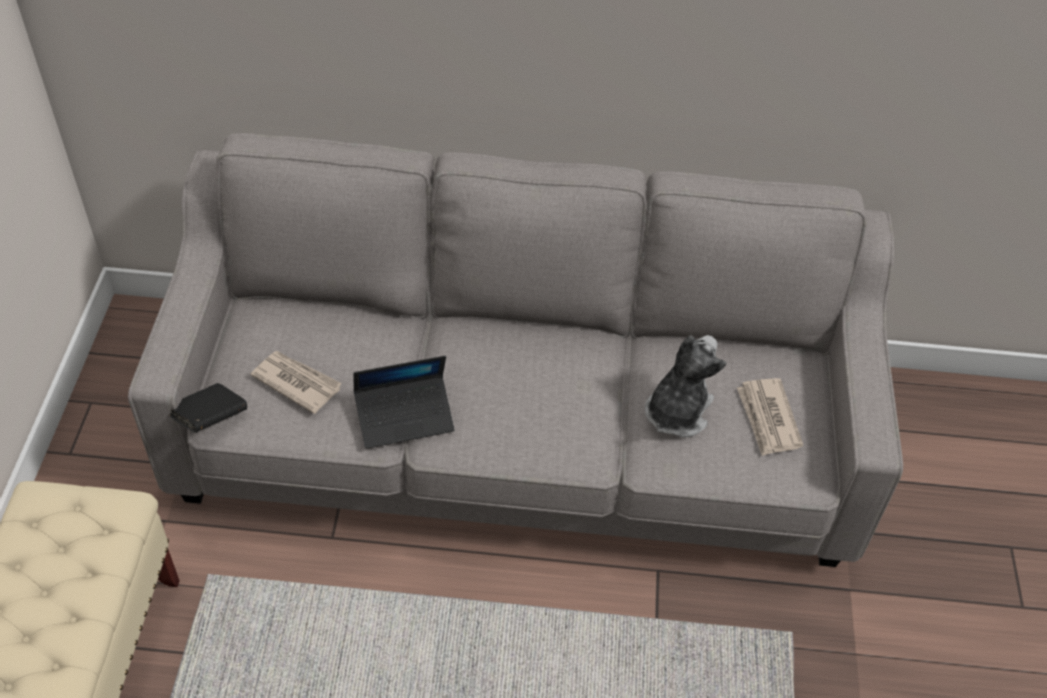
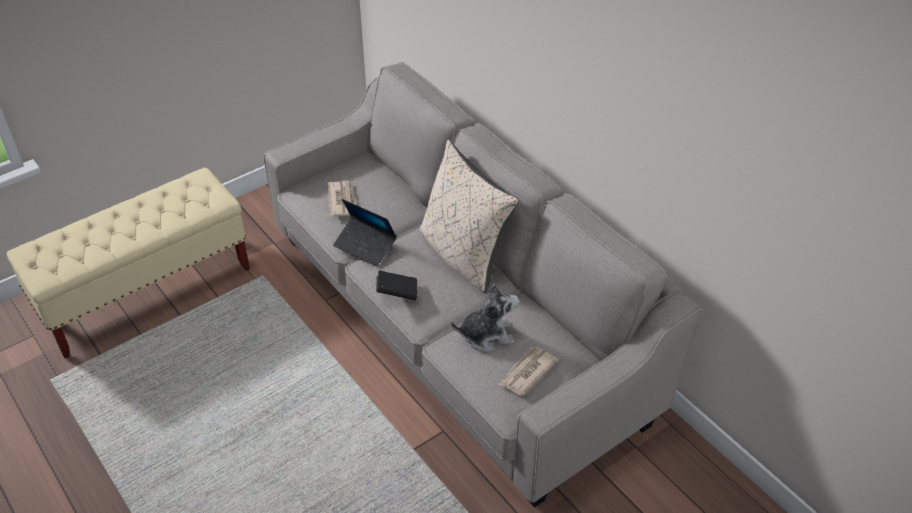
camera: 50 degrees right, 5 degrees down
(210, 418) = (292, 190): black book -> black book (397, 293)
(531, 341) = (463, 255): none -> beige pillow

